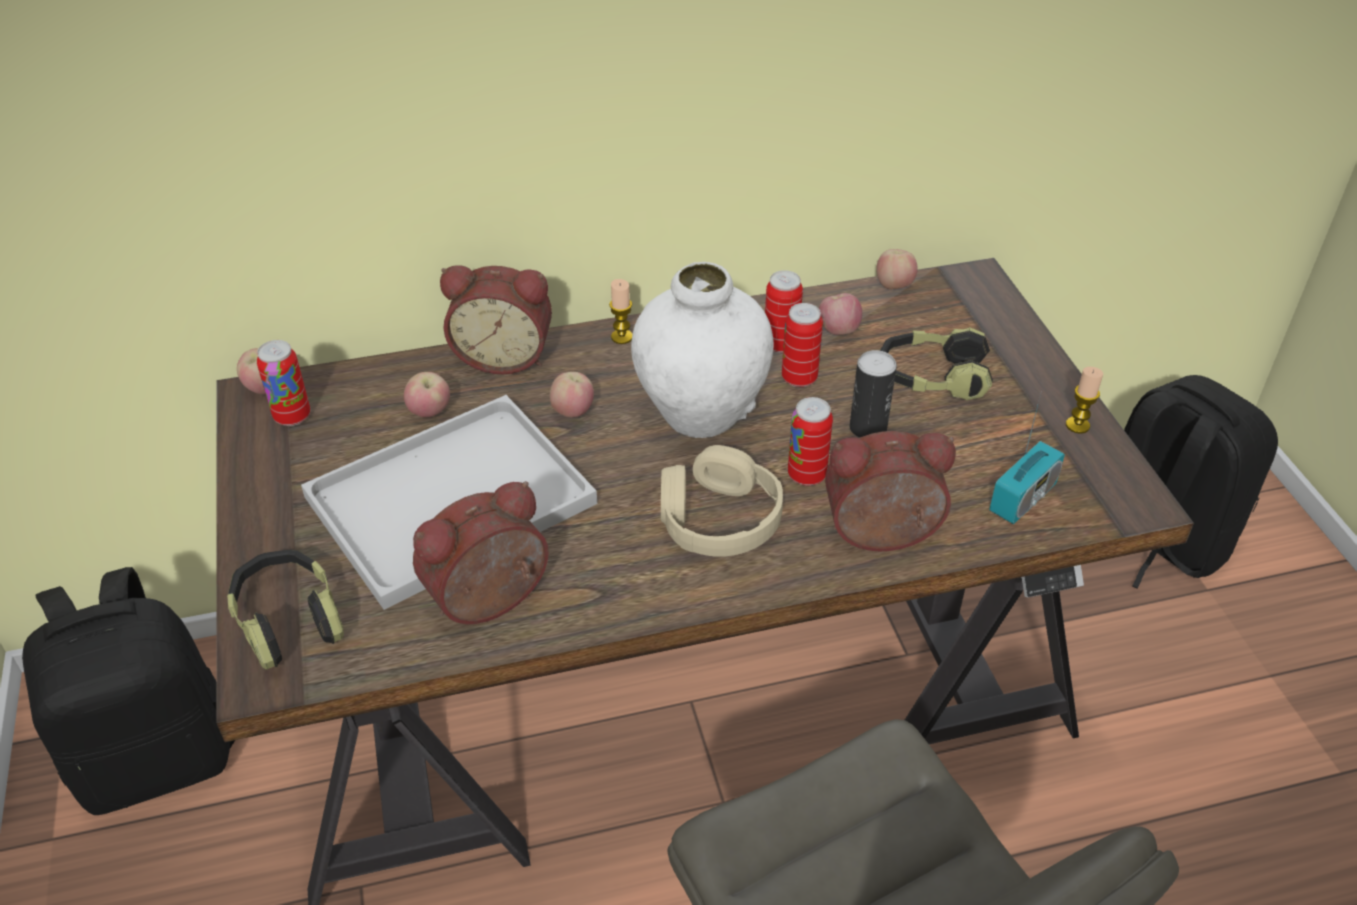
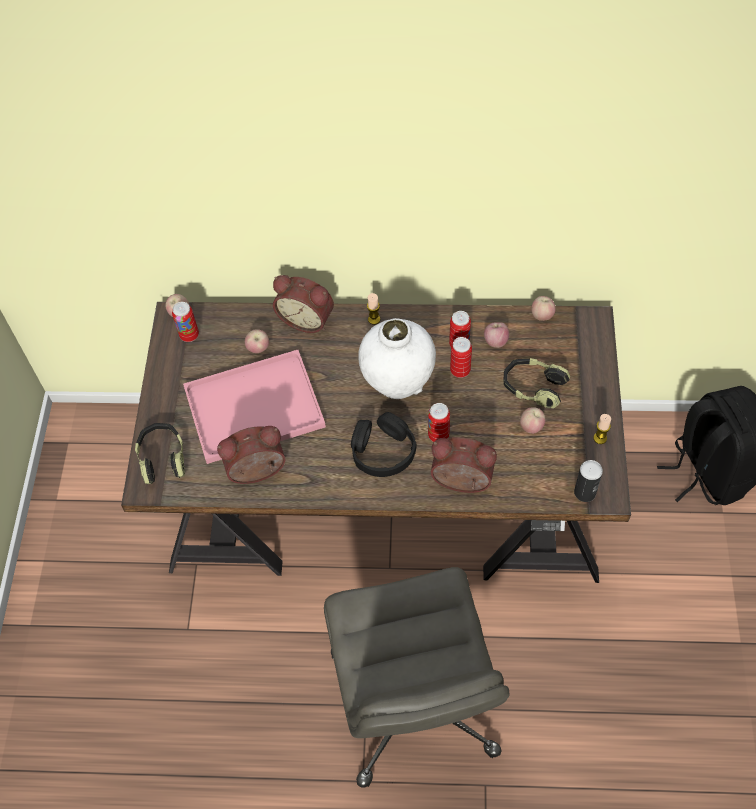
camera: 20 degrees right, 15 degrees up
(158, 757) = (111, 468): black backpack -> none
(447, 504) = (252, 409): white tray -> pink tray
(573, 412) = (331, 365): apple -> apple (531, 427)
(718, 519) = (383, 451): beige headphones -> black headphones
(868, 428) = (483, 412): can -> can (585, 492)
(1023, 498) = (546, 477): radio -> none

